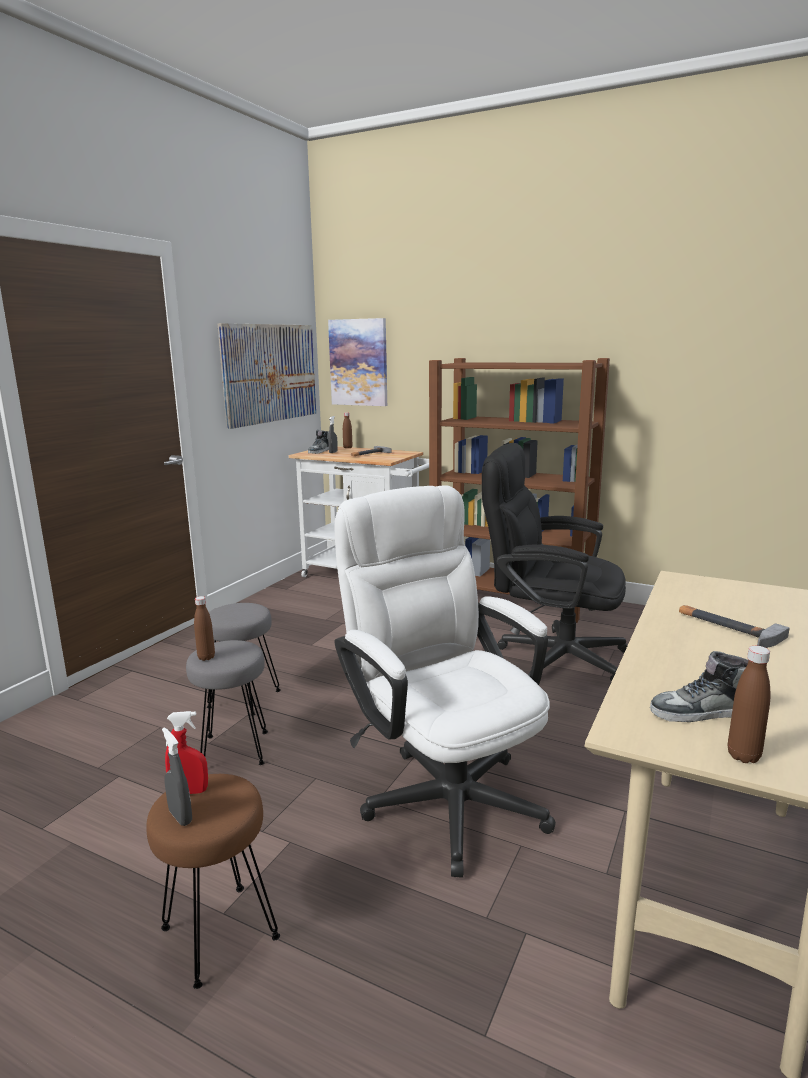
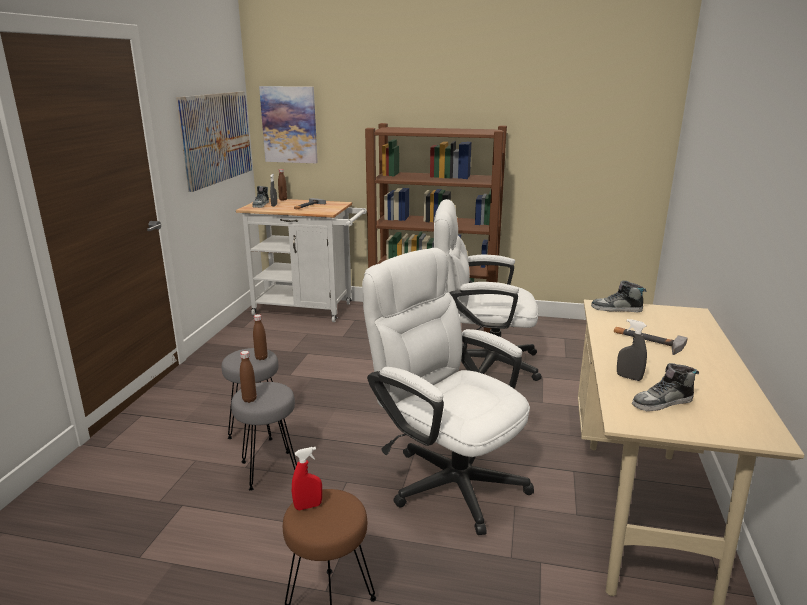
camera: 15 degrees left, 5 degrees up
(180, 817) = (313, 525): grey spray bottle -> grey spray bottle (629, 377)
(550, 655) = (481, 363): black office chair -> white office chair
(702, 585) = (616, 309): none -> shoe
(743, 756) = (698, 428): brown bottle -> brown bottle (261, 358)

